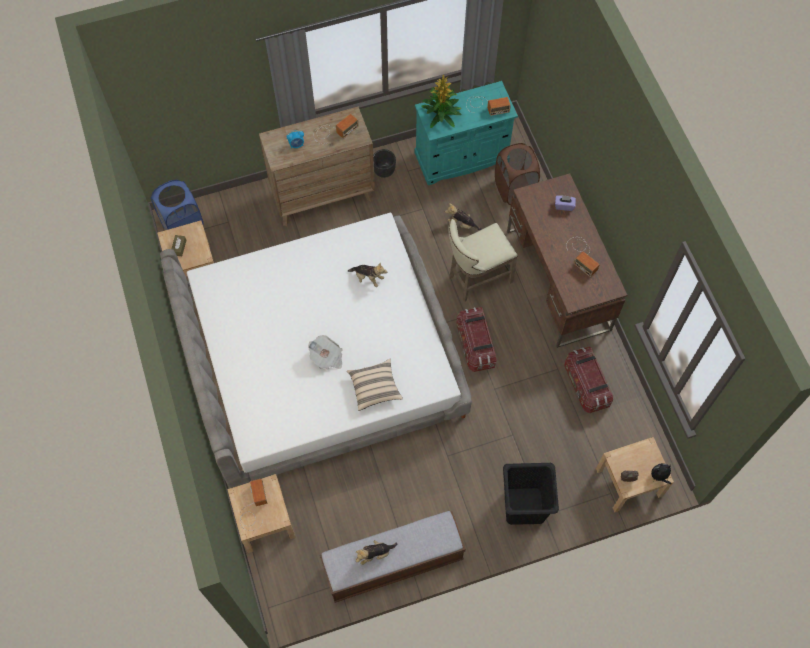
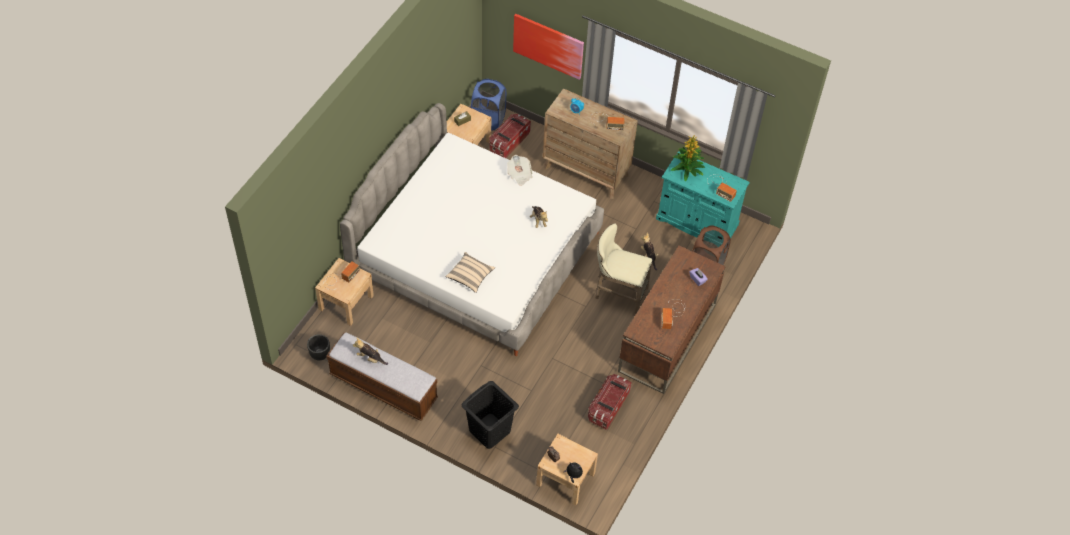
camera: 45 degrees right, 10 degrees down
(215, 102) = (548, 45): none -> picture
(327, 357) = (465, 238): newspaper -> newspaper (519, 175)
(384, 171) = (639, 189): black planter -> black planter (320, 354)
(475, 345) = (571, 326): storage box -> storage box (509, 142)

